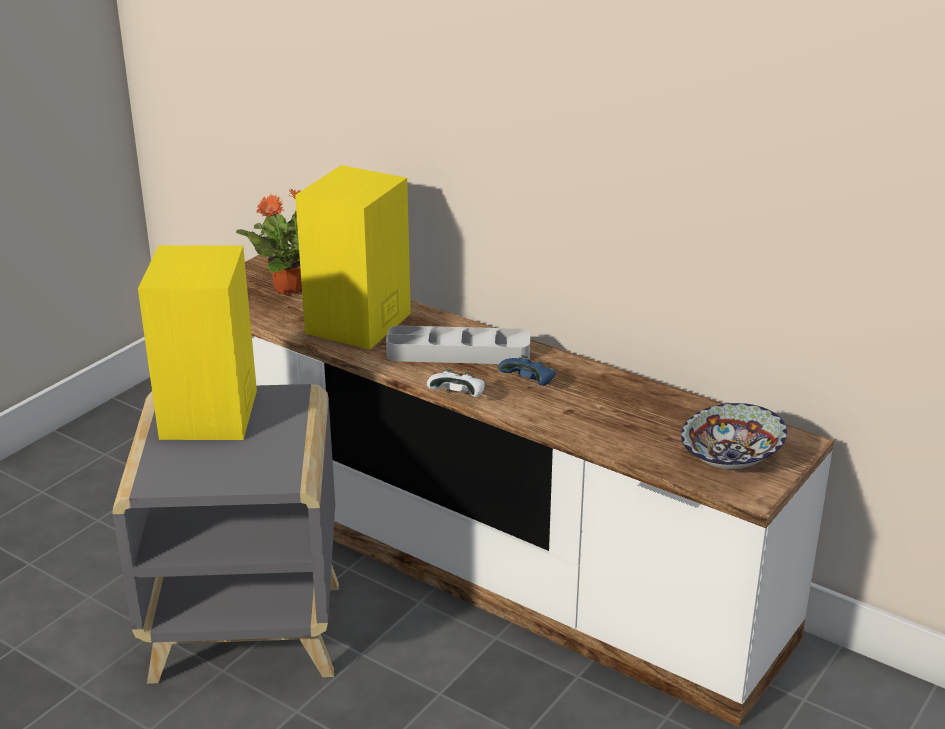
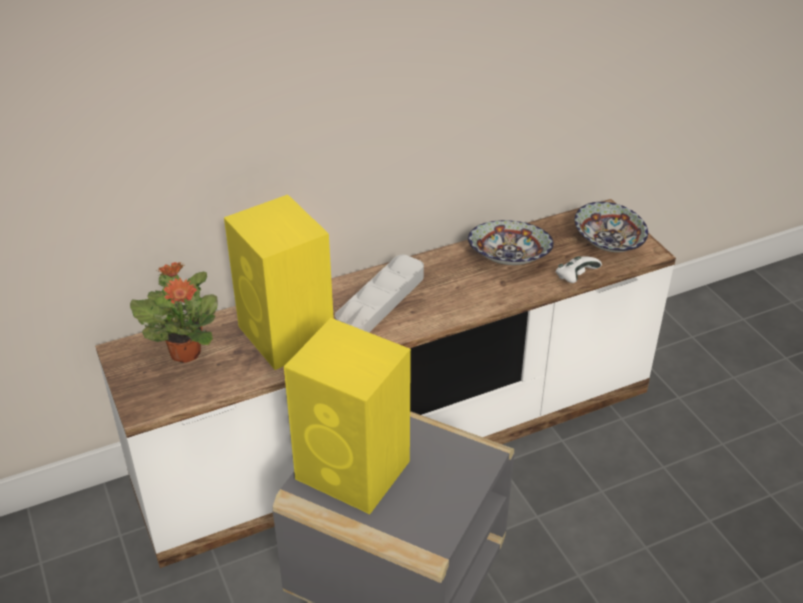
camera: 60 degrees left, 10 degrees up
(458, 396) = (444, 324): white game controller -> white game controller (575, 277)
(529, 383) = (453, 285): blue game controller -> none
(615, 403) = (508, 259): none -> bowl

